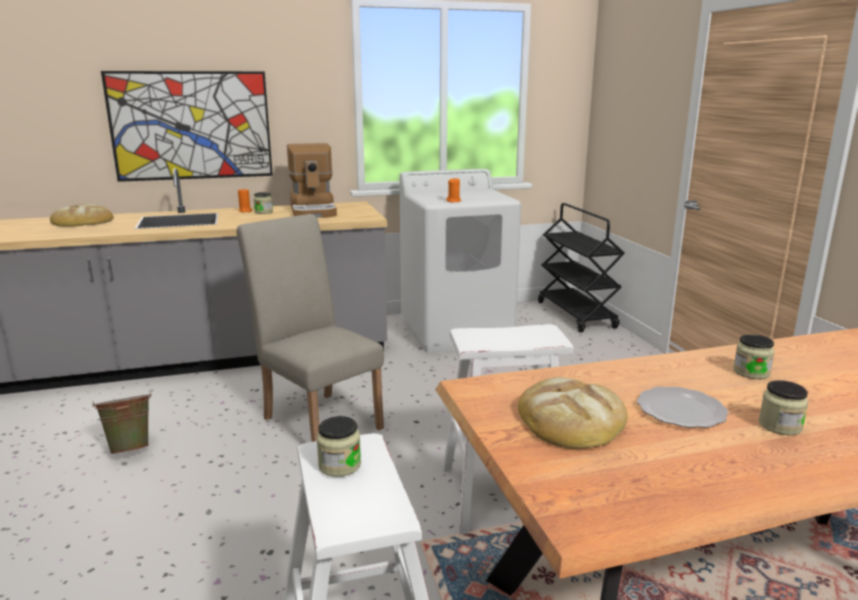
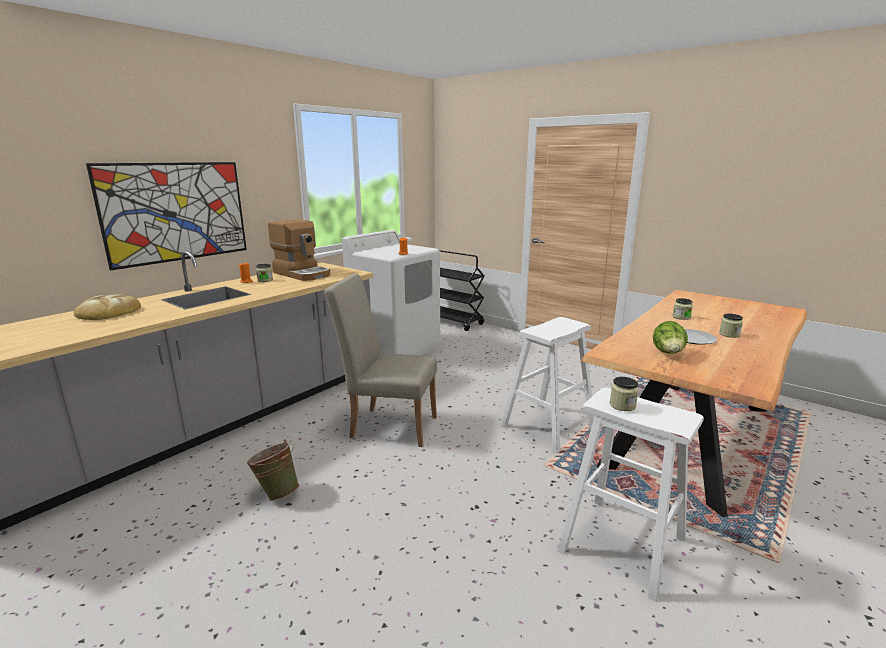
camera: 35 degrees left, 0 degrees up
(571, 419) = (668, 354): bread -> lettuce

